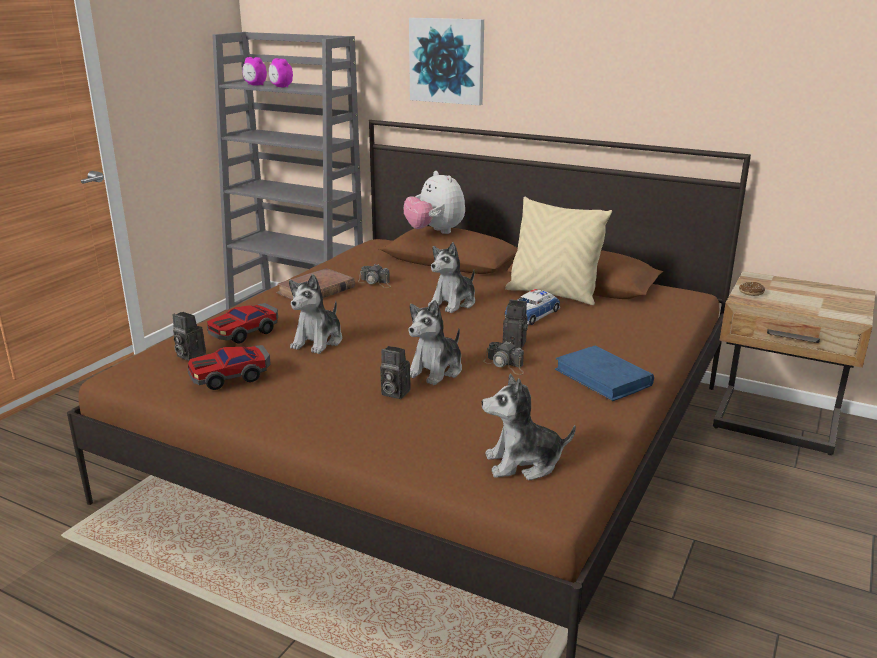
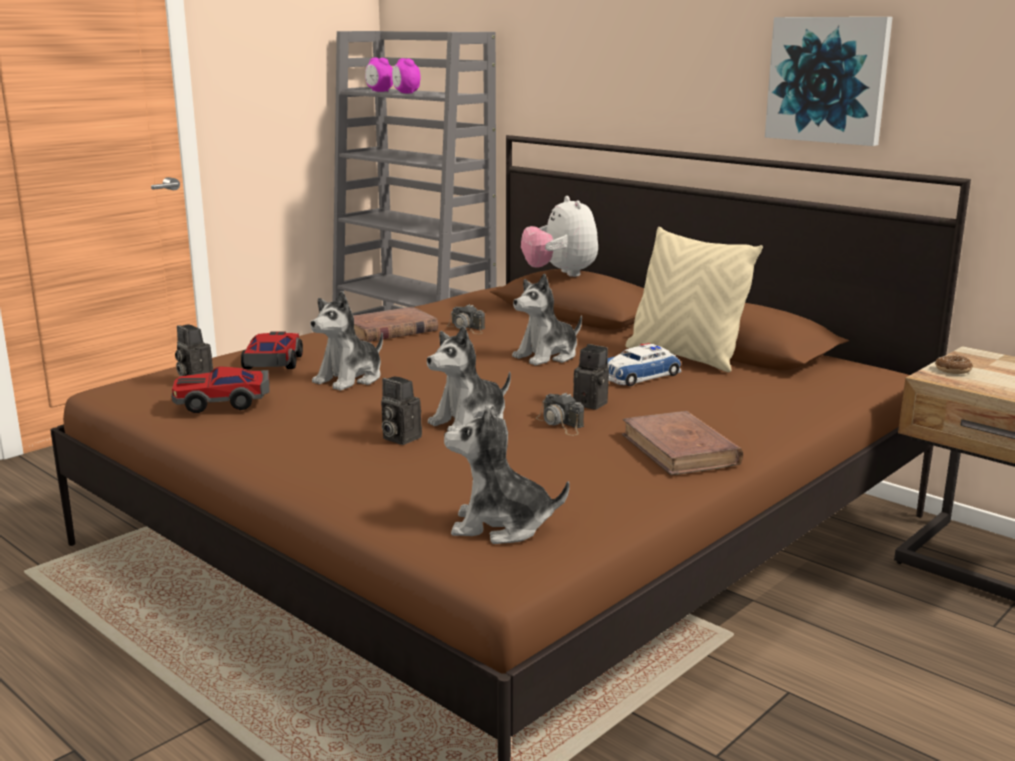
camera: 15 degrees right, 5 degrees down
(244, 332) = (272, 363): toy car -> toy car turned 120 degrees clockwise
(447, 61) = (598, 60): picture -> picture (827, 80)
(603, 377) = (680, 449): blue book -> brown book

